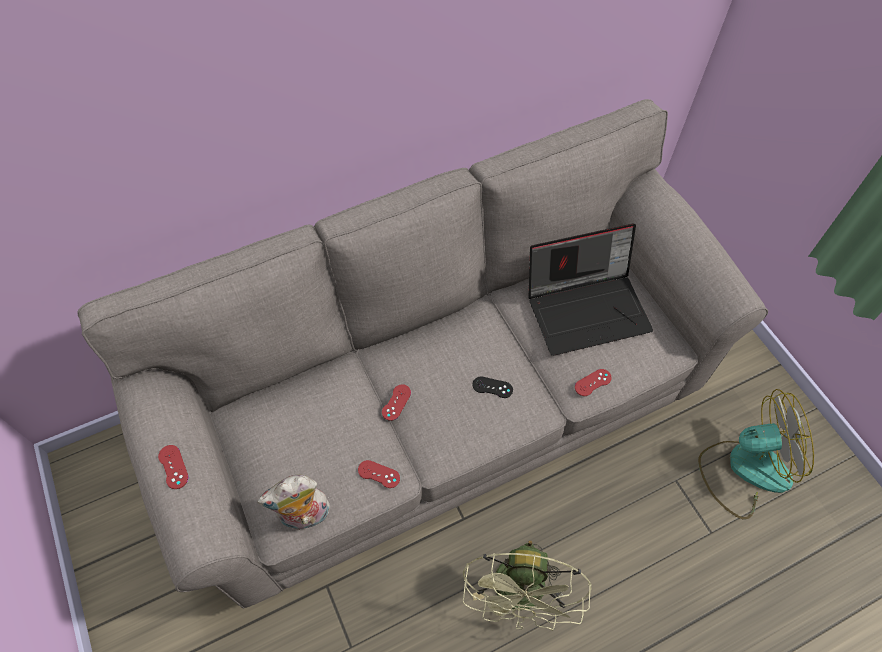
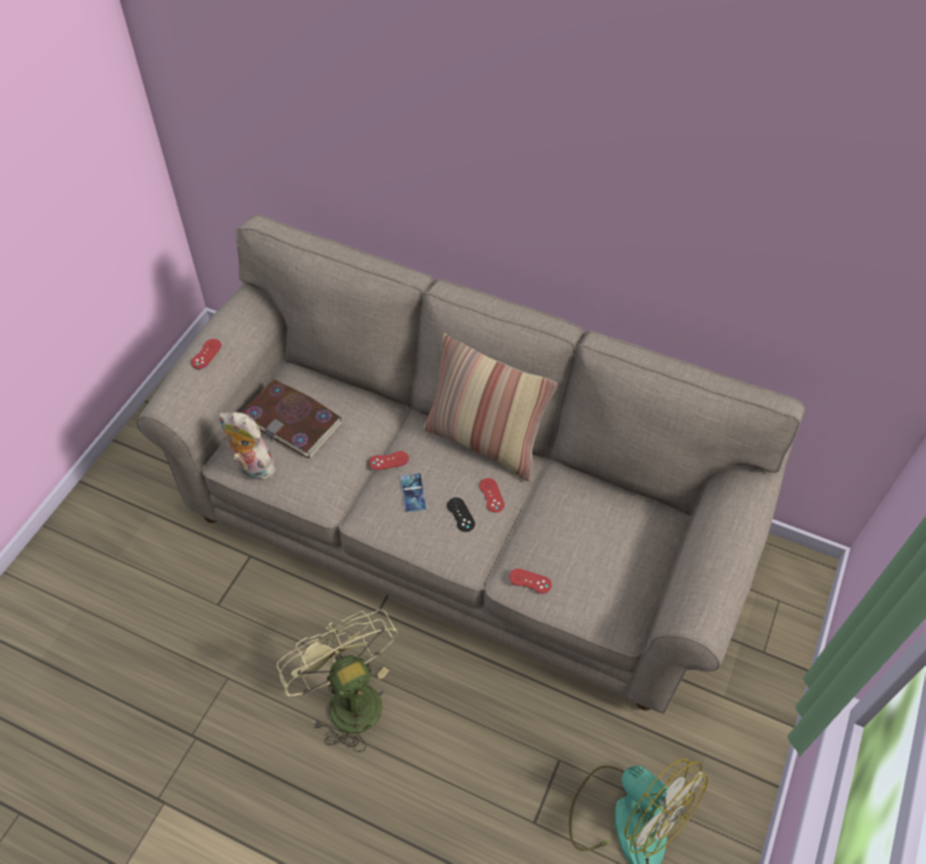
camera: 50 degrees right, 5 degrees down
(288, 448) = (292, 421): none -> book
(379, 474) = (320, 488): red game controller -> red game controller (491, 495)
(439, 323) = (484, 442): none -> pillow
(443, 406) = (413, 493): none -> phone
(520, 597) = (347, 698): green fan -> green fan turned 90 degrees clockwise
(587, 308) = (600, 532): laptop -> none

